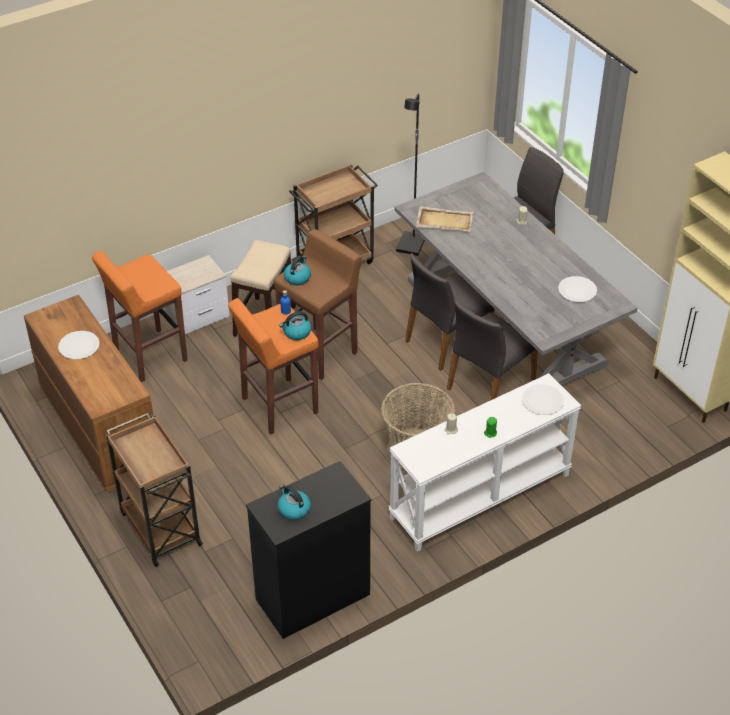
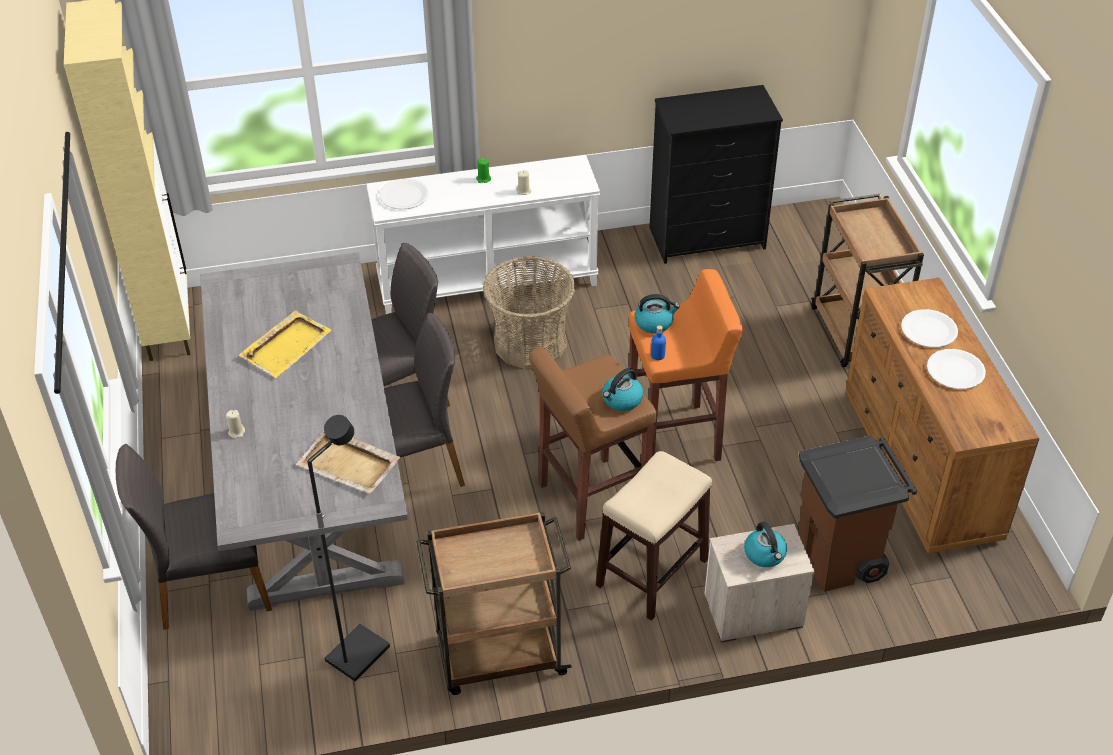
camera: 160 degrees left, 0 degrees up
(149, 356) = (840, 560): orange stool -> brown trash can
(293, 509) = (735, 105): kettle -> kettle (765, 554)
(535, 275) = (287, 346): none -> yellow tray
(577, 290) = (252, 312): white plate -> white plate (928, 330)

